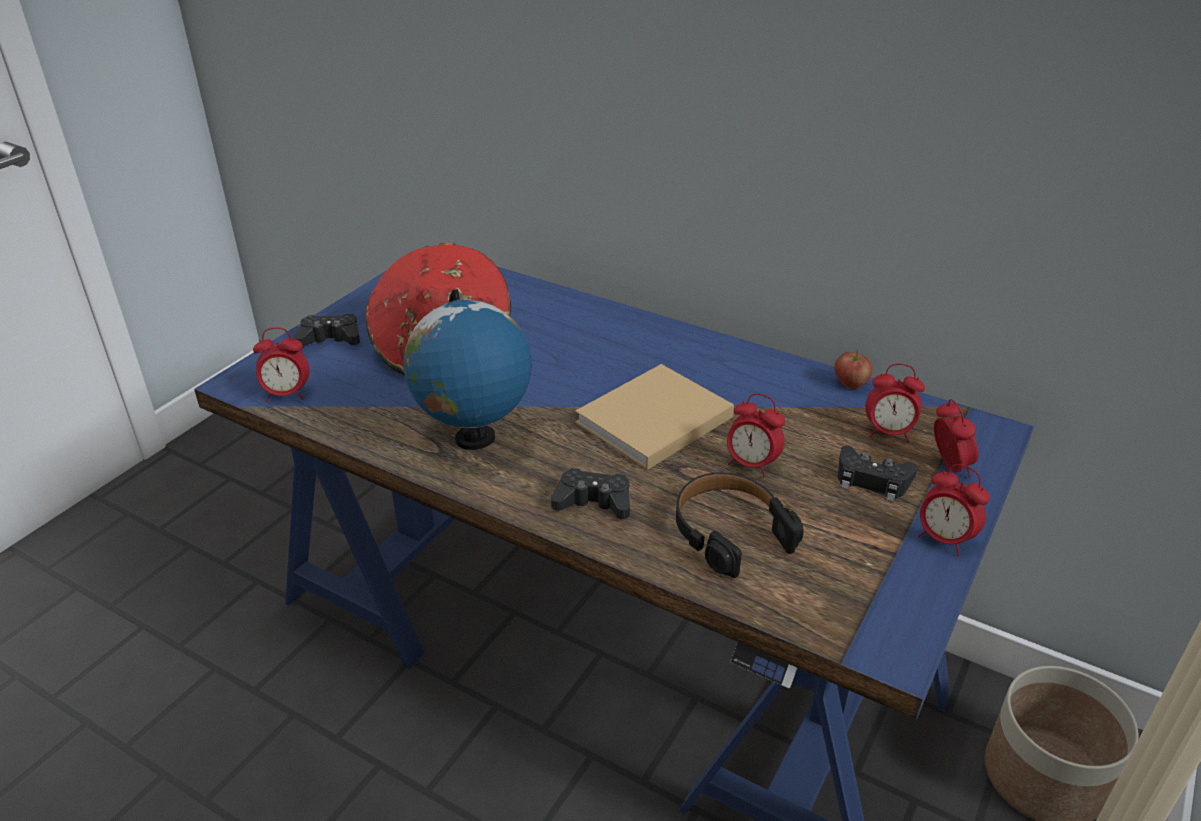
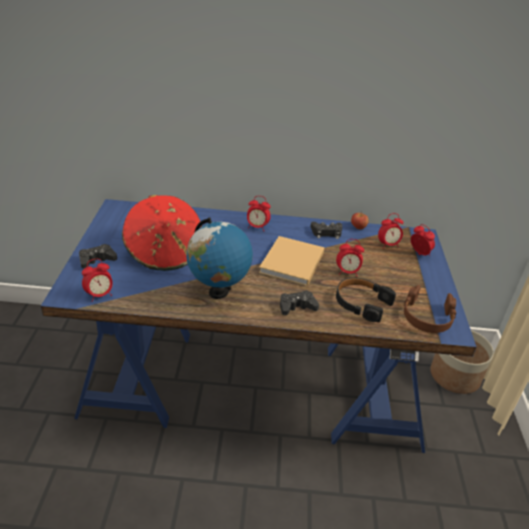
camera: 30 degrees left, 0 degrees up
(854, 599) = (427, 317): none -> brown headphones
(872, 480) = (397, 266): black game controller -> black game controller (326, 233)
(944, 539) = (439, 283): alarm clock -> alarm clock (257, 227)

